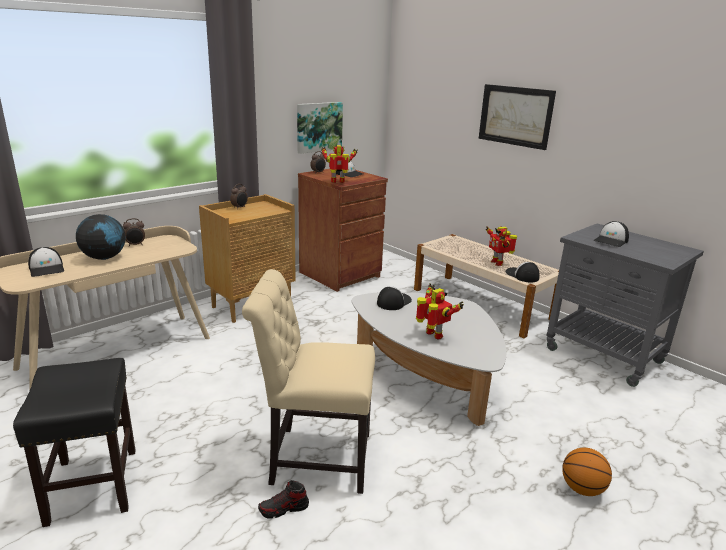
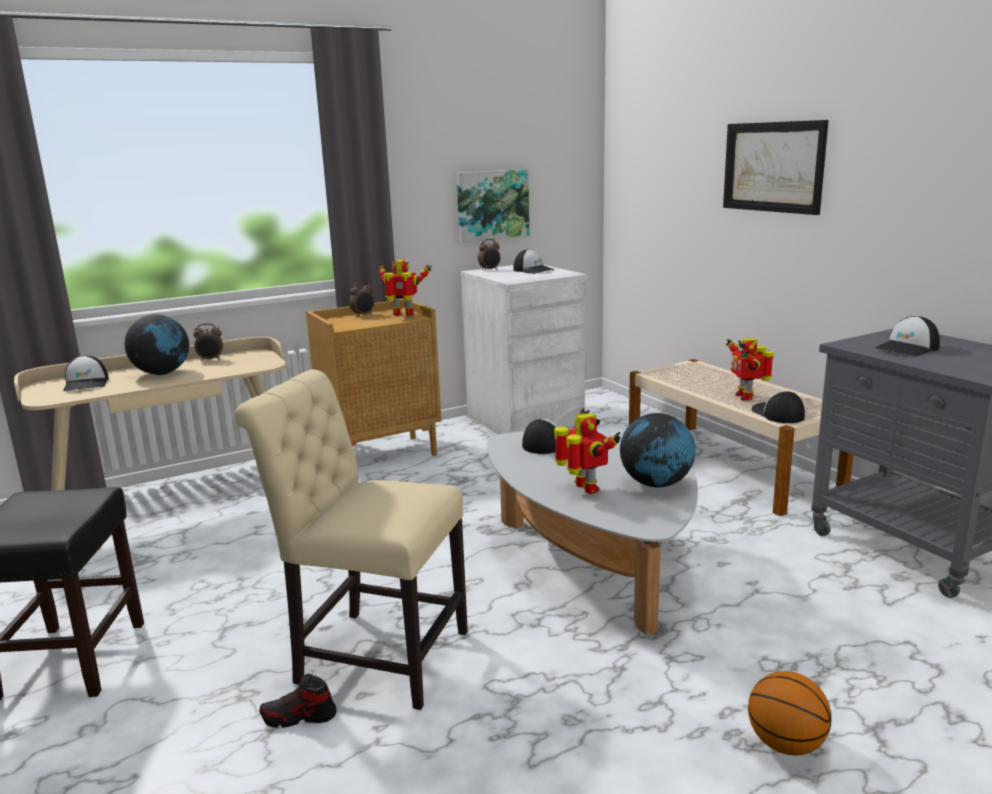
camera: 15 degrees right, 5 degrees down
(338, 182) = (508, 279): toy robot -> toy robot (404, 315)
(340, 274) = (525, 420): brown dresser -> white dresser
(475, 330) = (656, 484): none -> globe

